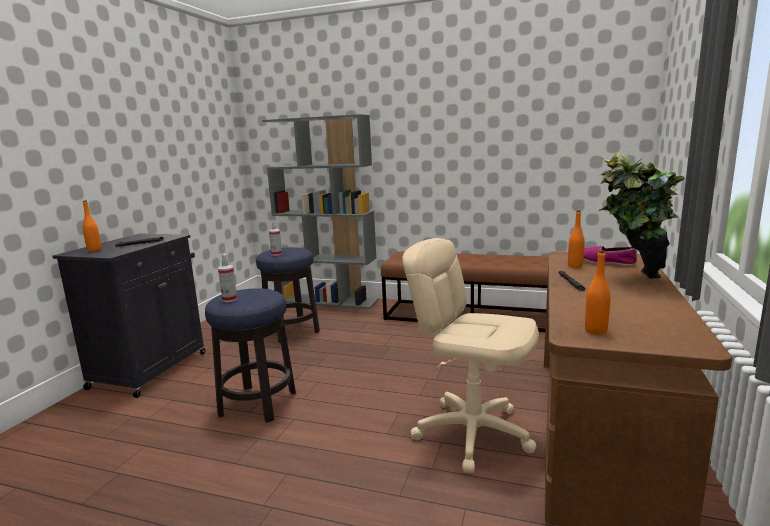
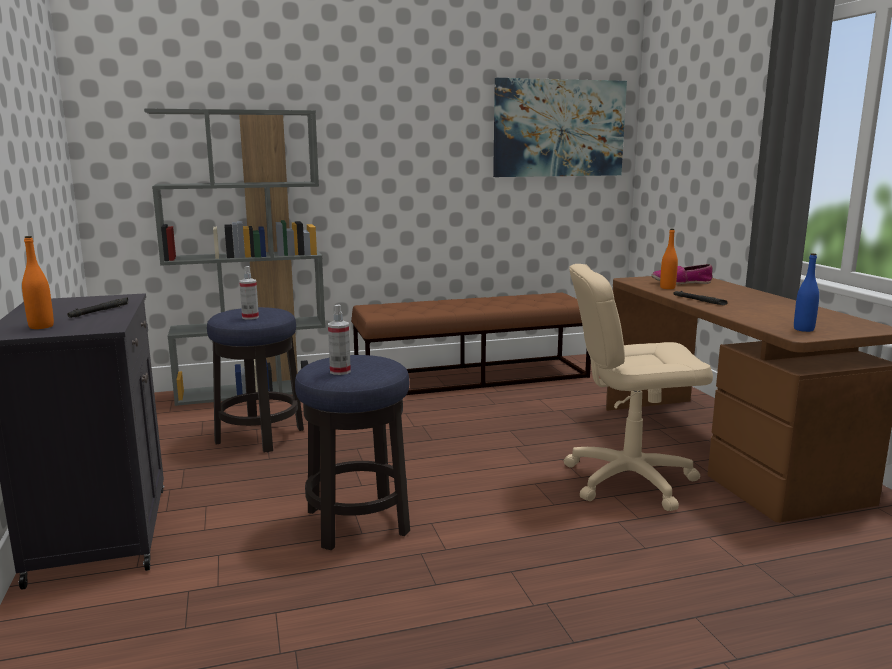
camera: 35 degrees left, 0 degrees up
(573, 115) = (559, 128): none -> picture
(595, 331) = (803, 329): orange bottle -> blue bottle
(632, 279) = (734, 292): potted plant -> none

